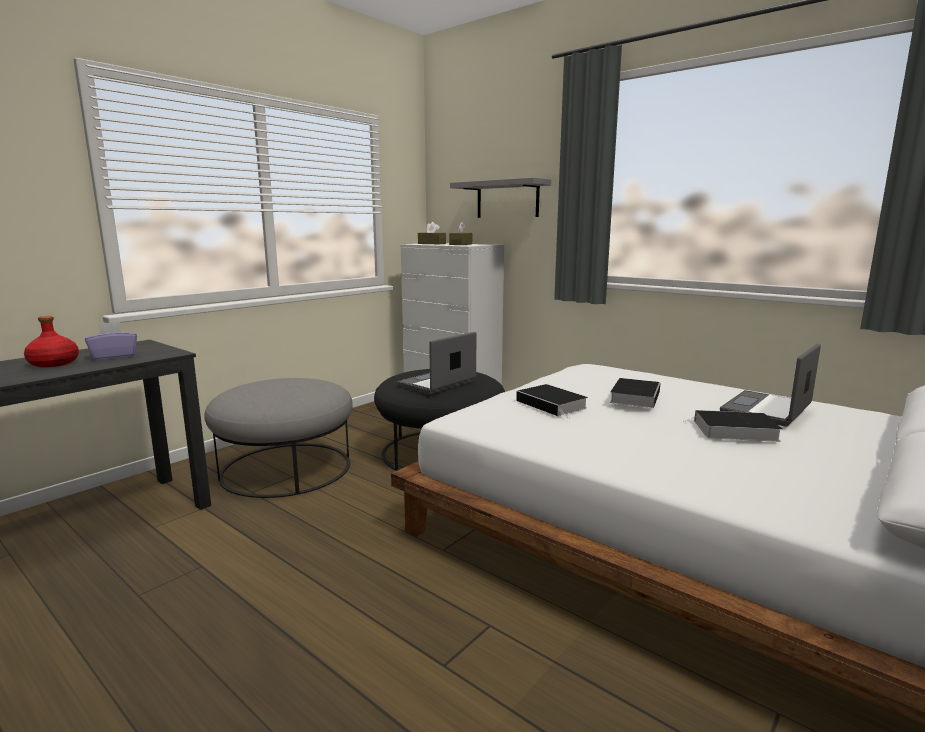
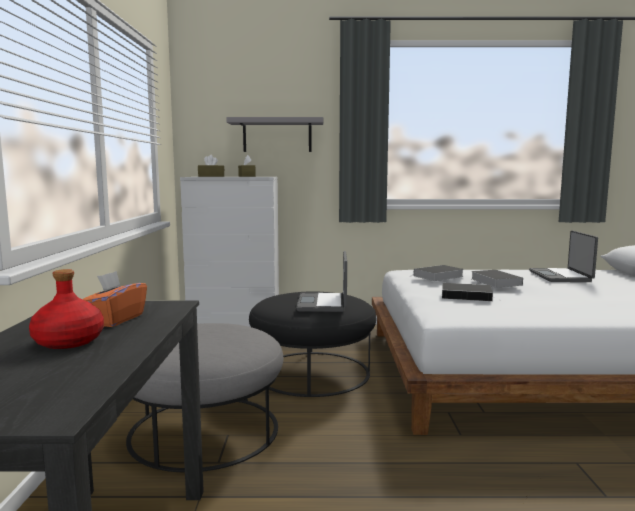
camera: 40 degrees left, 5 degrees down
(114, 356) = (115, 320): purple tissue box -> orange tissue box
(733, 431) = (582, 289): book -> book (437, 276)

